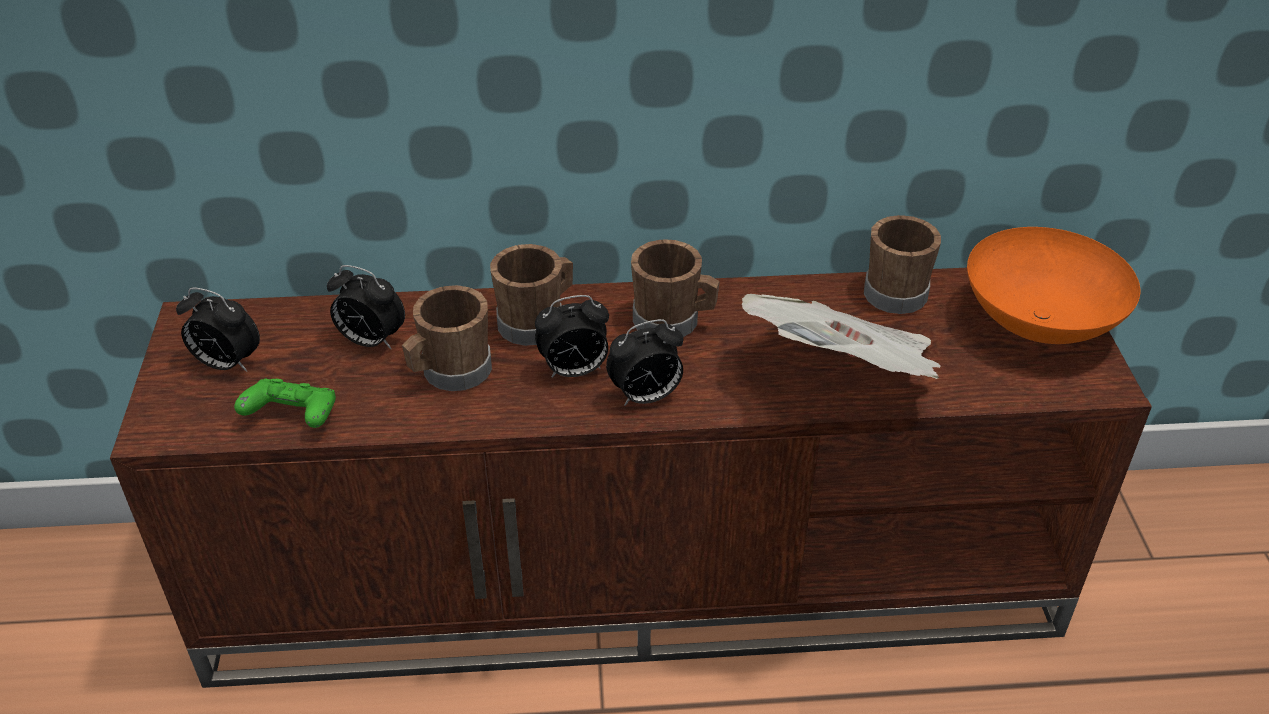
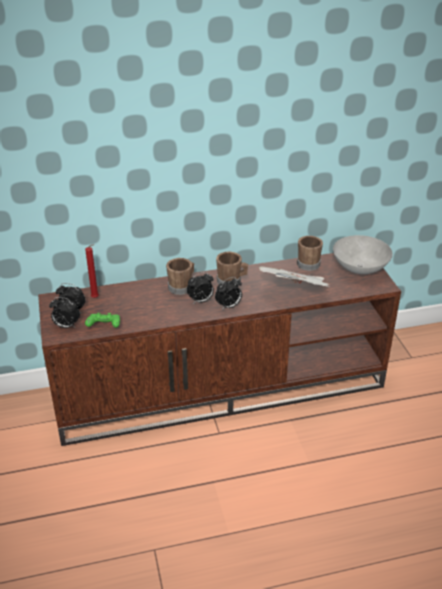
camera: 10 degrees left, 5 degrees down
(302, 330) = (96, 298): none -> red candle
(370, 341) = (123, 299): alarm clock -> alarm clock (66, 326)
(450, 373) = (156, 306): brown mug -> none
(1041, 324) = (361, 269): orange bowl -> grey bowl

